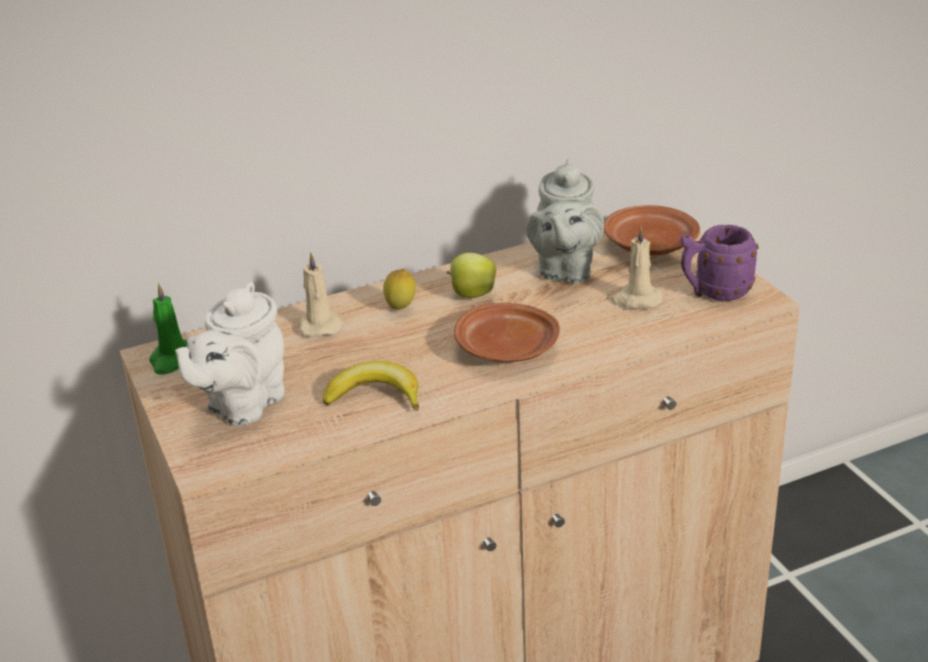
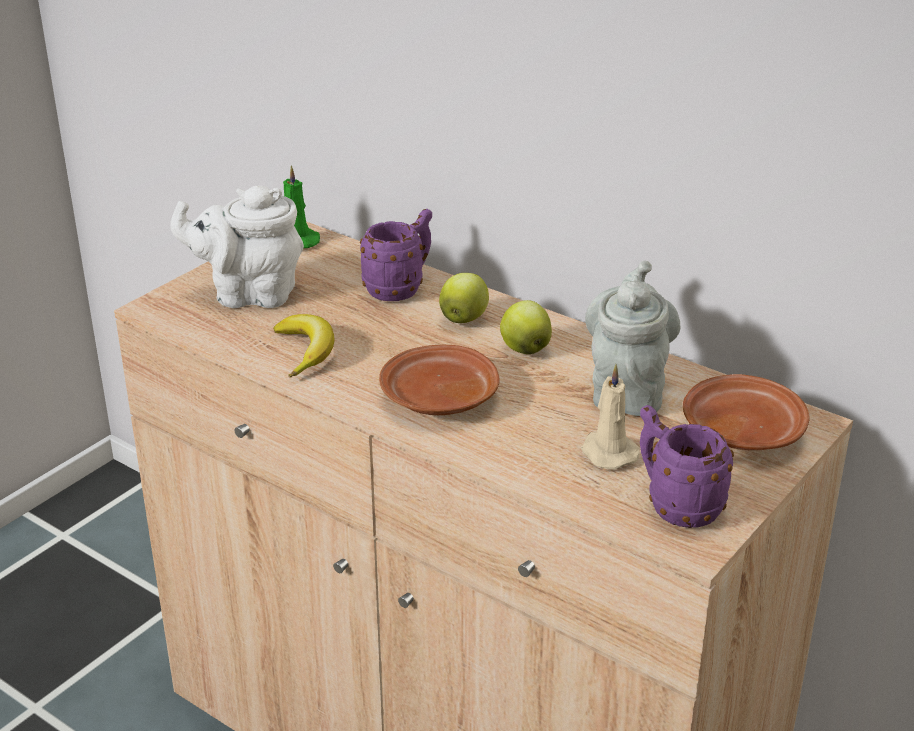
camera: 60 degrees right, 0 degrees up
(319, 325) = (400, 288): beige candle -> purple mug
(401, 309) = (464, 319): lemon -> apple
(565, 270) = (627, 390): grey teapot -> grey teapot turned 120 degrees clockwise

